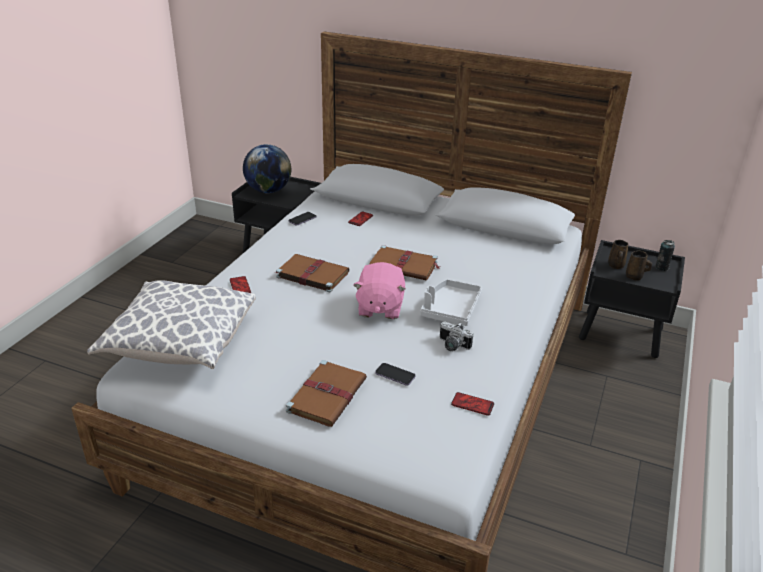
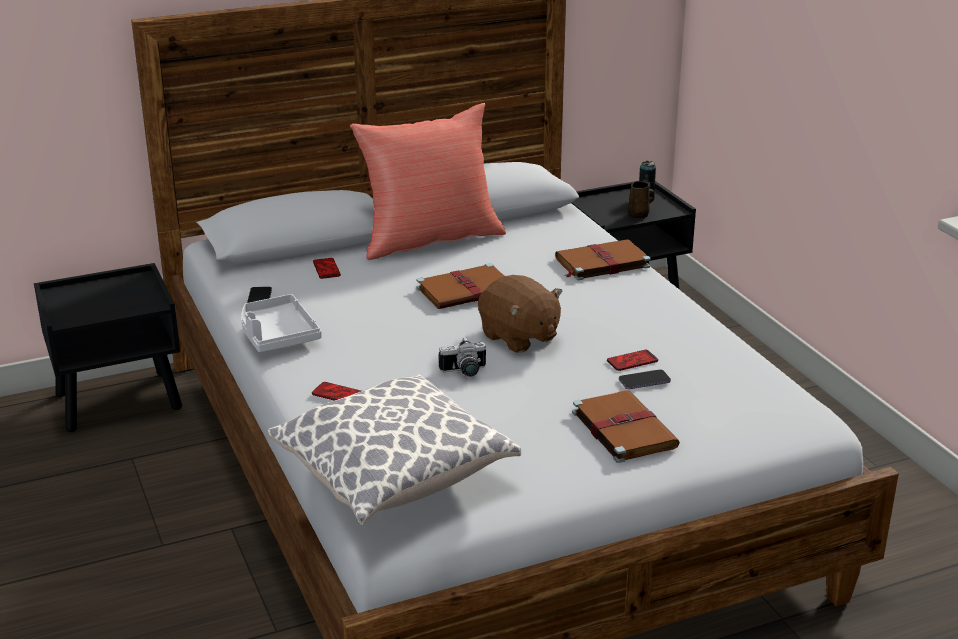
camera: 45 degrees left, 5 degrees down
(268, 191) = (89, 303): globe -> none
(311, 274) = (391, 344): brown book -> brown book (601, 263)
(379, 307) = (519, 337): pink plush toy -> brown plush toy
(442, 228) = (429, 239): none -> red pillow
(450, 309) = (583, 306): grey tray -> grey tray (277, 335)
(452, 346) = (642, 333): camera -> camera (464, 372)
(472, 404) = (741, 366): phone -> phone (632, 361)
(616, 266) = (608, 212): brown mug -> none

